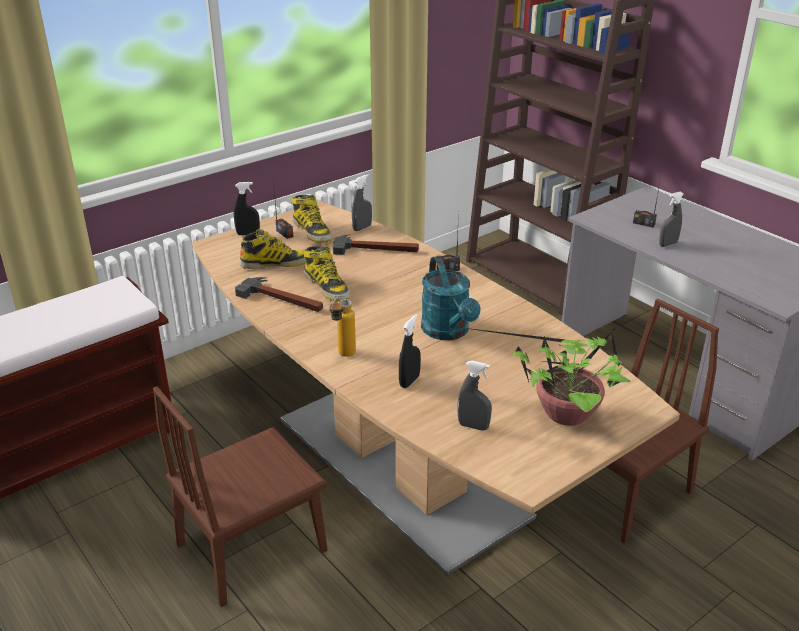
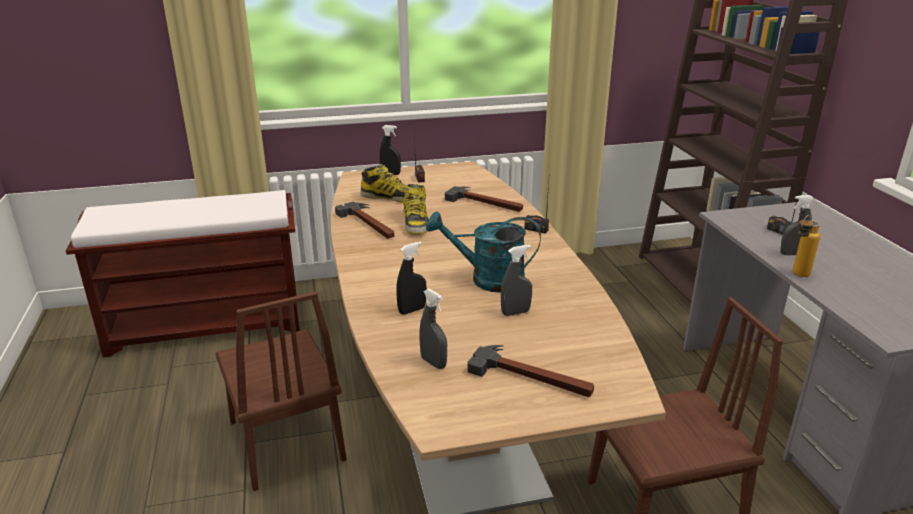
camera: 25 degrees right, 5 degrees down
(252, 547) = (286, 440): brown chair -> brown chair turned 105 degrees counterclockwise
(312, 231) = (444, 180): boot -> none
(343, 356) = (375, 276): bottle -> bottle (797, 275)
(362, 228) = (489, 185): grey spray bottle -> grey spray bottle (515, 313)
(448, 332) = (487, 279): turquoise watering can -> turquoise watering can turned 90 degrees clockwise
(562, 414) = (531, 377): potted plant -> hammer

